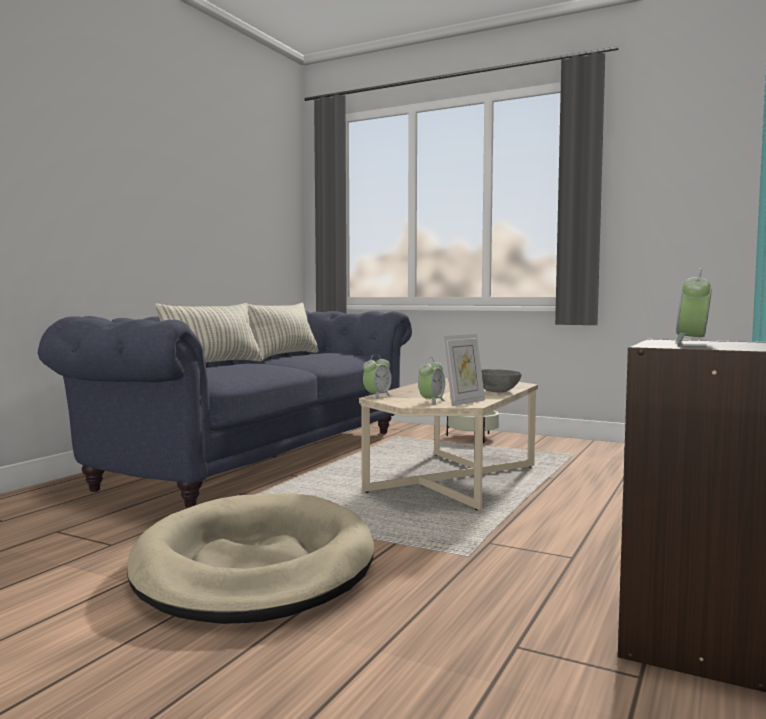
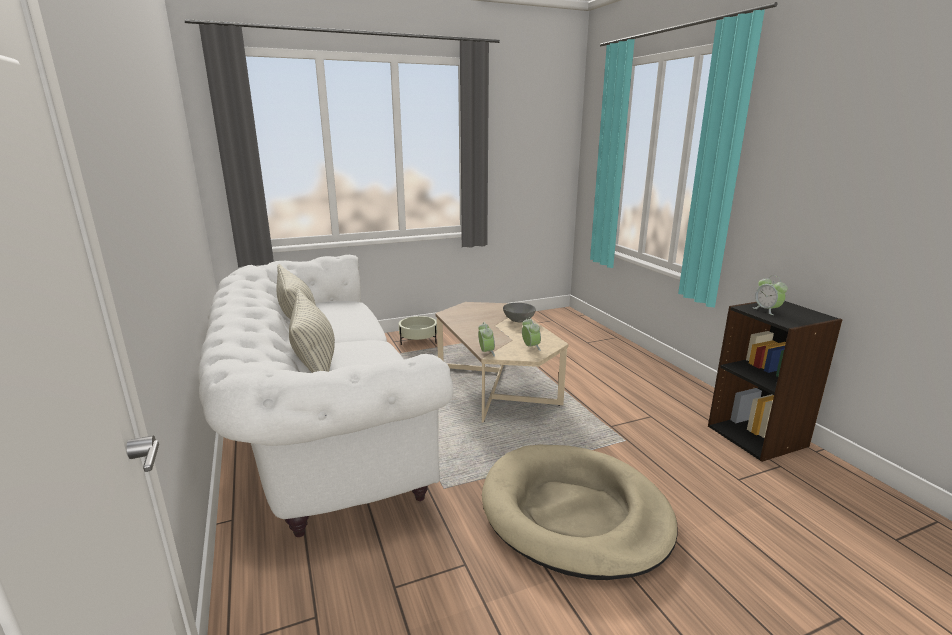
camera: 50 degrees left, 15 degrees up
(252, 455) = (318, 424): blue sofa -> white sofa
(464, 402) = (546, 341): picture frame -> none

